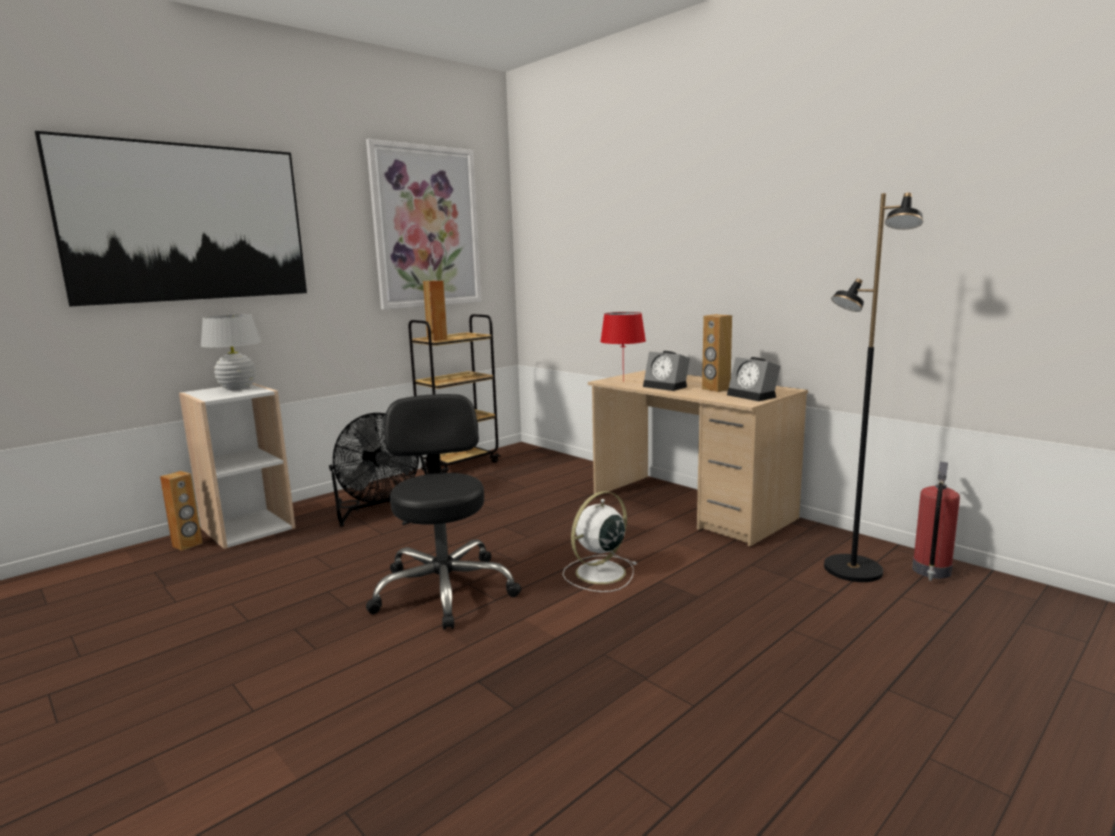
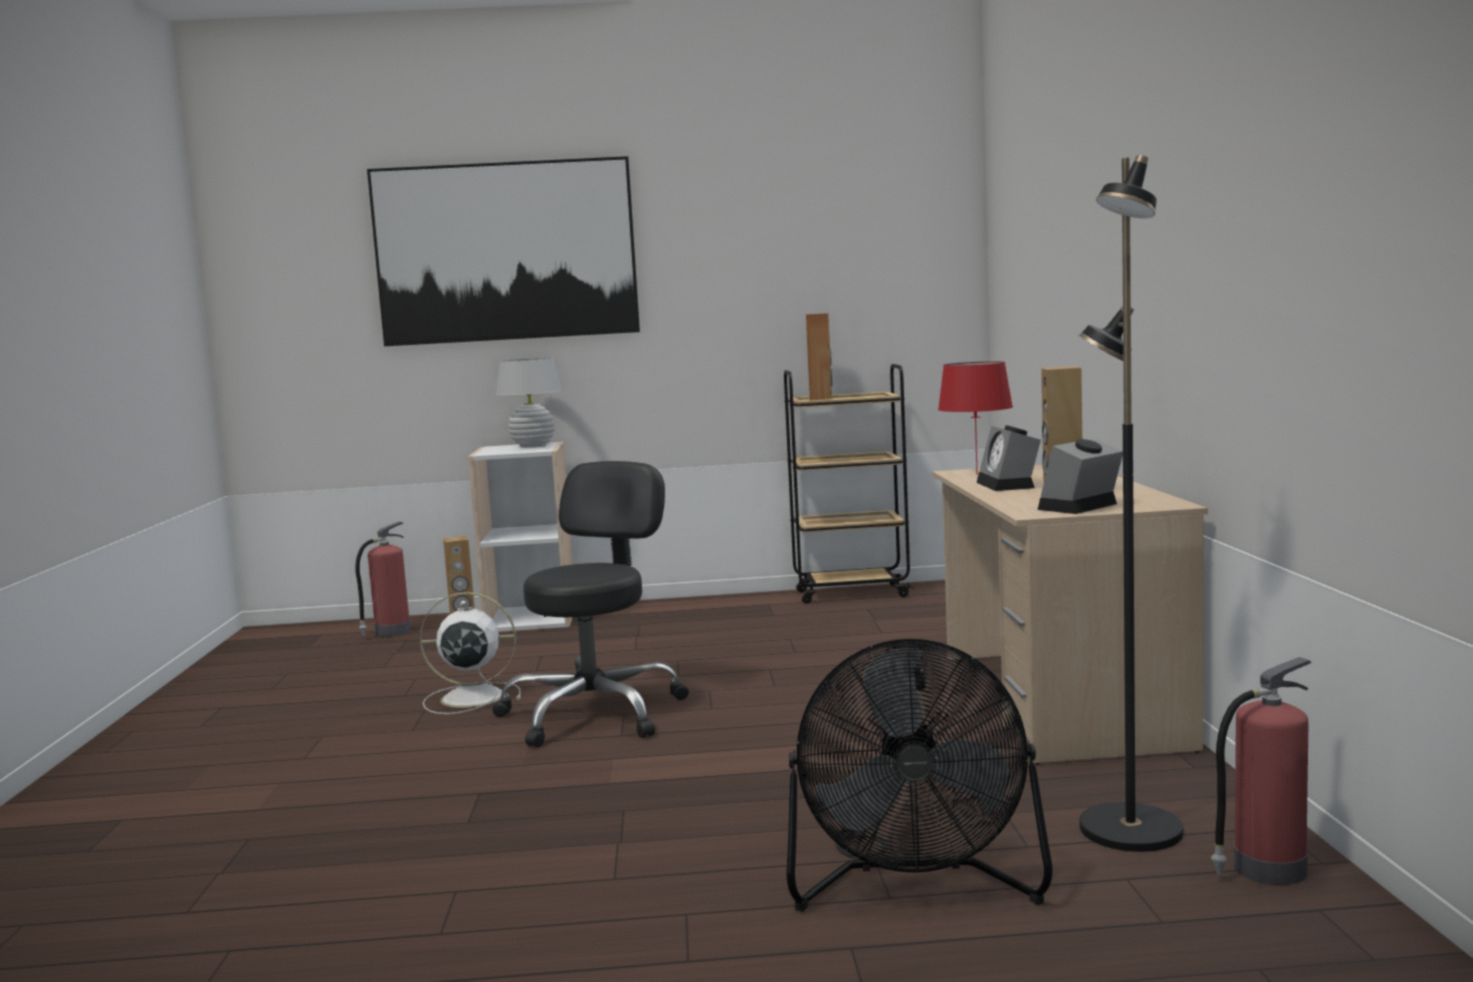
camera: 40 degrees right, 5 degrees down
(124, 569) = (391, 632): none -> fire extinguisher
(375, 510) = (670, 624): black fan -> black fan (905, 883)
(426, 227) = (825, 236): picture -> none
(599, 573) = (773, 741): white fan -> white fan (470, 698)
(754, 396) = (1079, 507): alarm clock -> alarm clock turned 45 degrees clockwise

